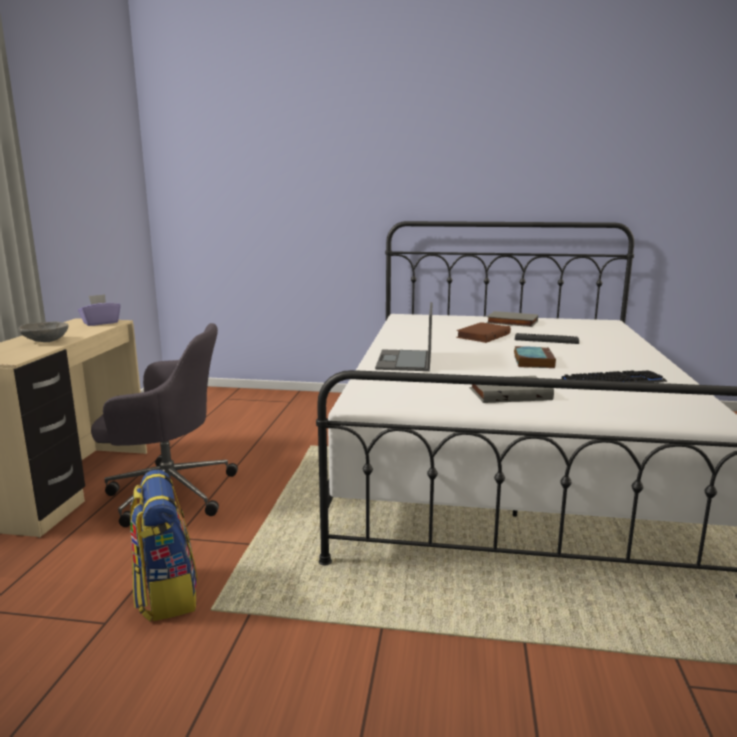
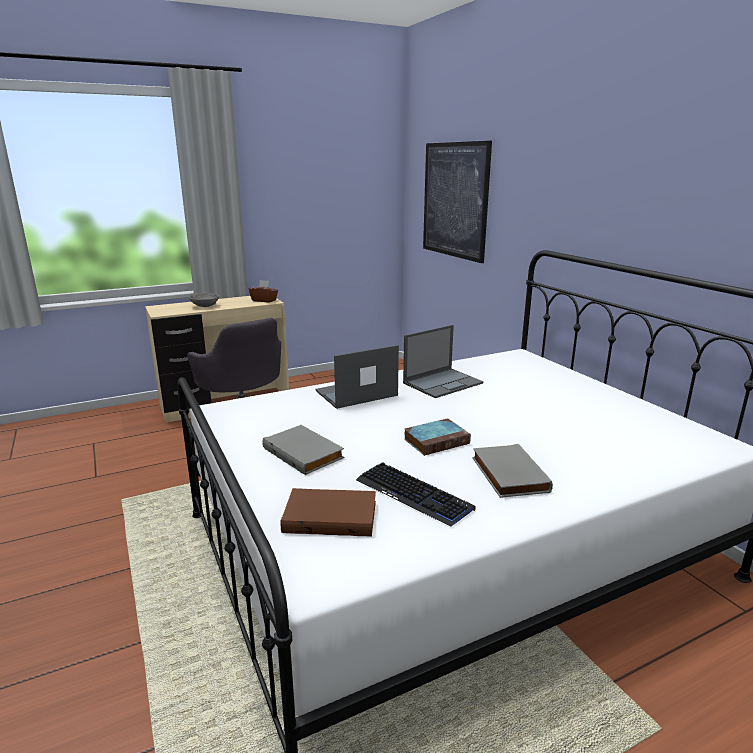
camera: 55 degrees right, 5 degrees up
(100, 323) = (264, 300): purple tissue box -> brown tissue box
(166, 593) = (131, 480): backpack -> none
(252, 188) = (455, 200): none -> picture
(425, 339) = (443, 383): none -> laptop
(482, 335) = (504, 399): brown book -> brown book (331, 516)
(511, 322) = (594, 398): grey book -> grey book (507, 474)
(546, 339) = (545, 429): keyboard -> none

